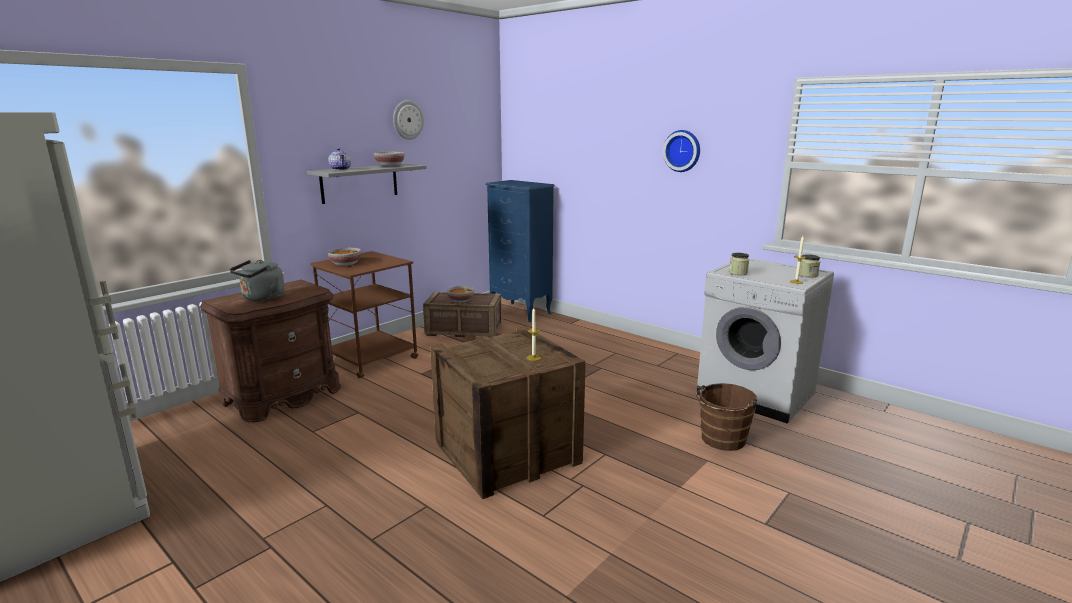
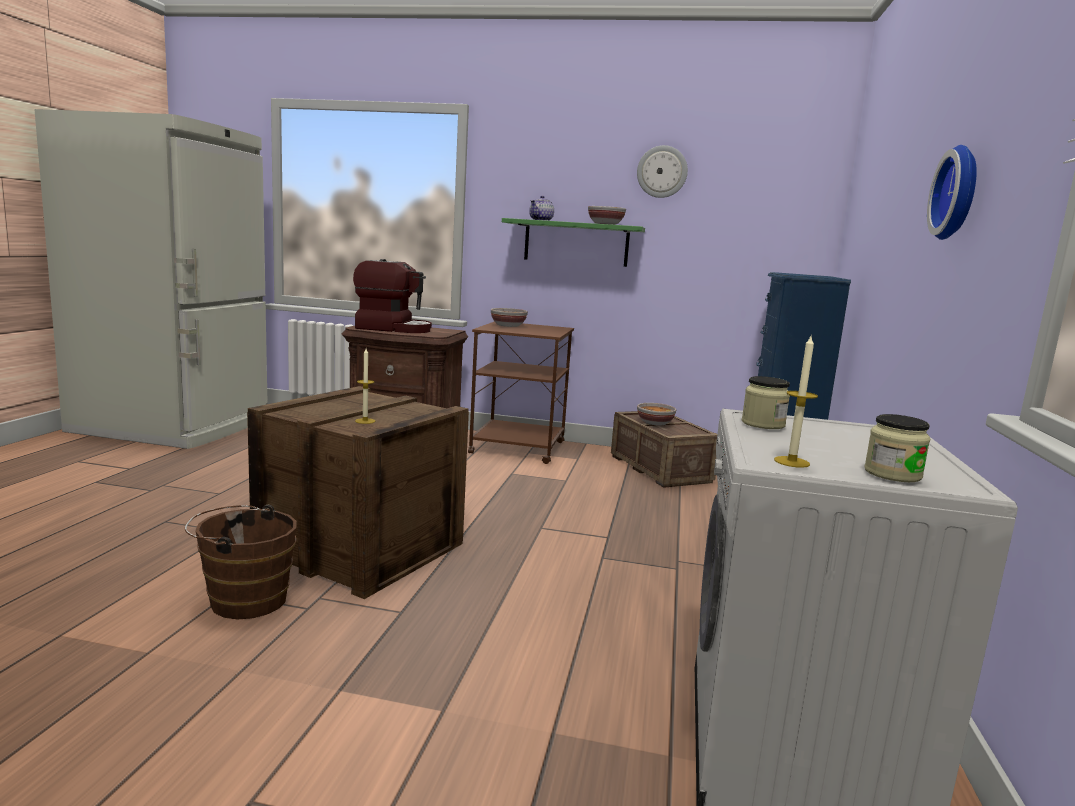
camera: 60 degrees right, 5 degrees down
(261, 298) = (393, 328): grey kettle -> coffee machine
(359, 183) = (576, 243): grey shelf -> green shelf
(721, 440) = (530, 719): brown bucket -> brown bucket (243, 599)

